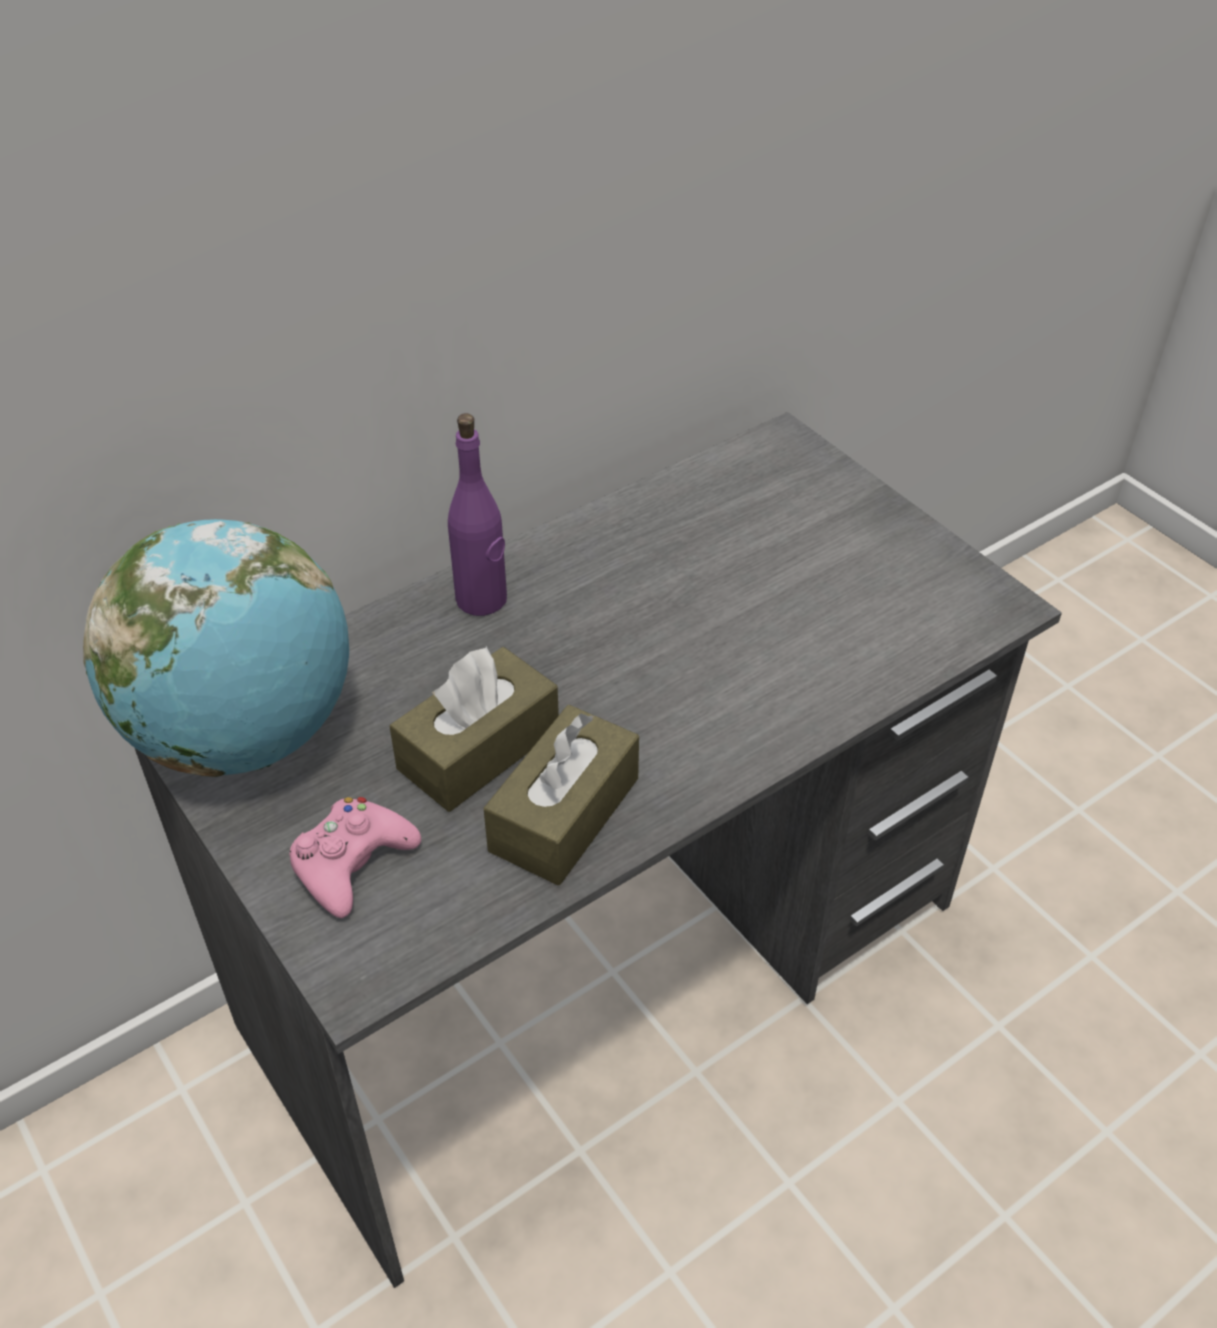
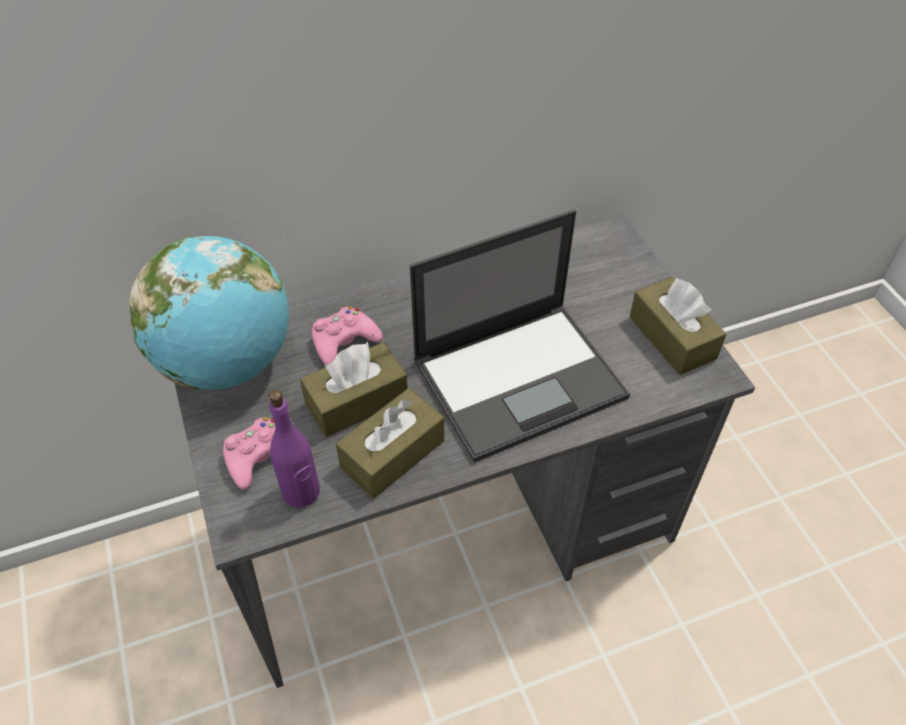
camera: 15 degrees right, 5 degrees up
(426, 665) = (344, 341): none -> pink game controller
(482, 599) = (391, 305): purple bottle -> purple bottle (301, 492)
(721, 665) = (521, 378): none -> laptop
(920, 567) = (672, 337): none -> brown tissue box

